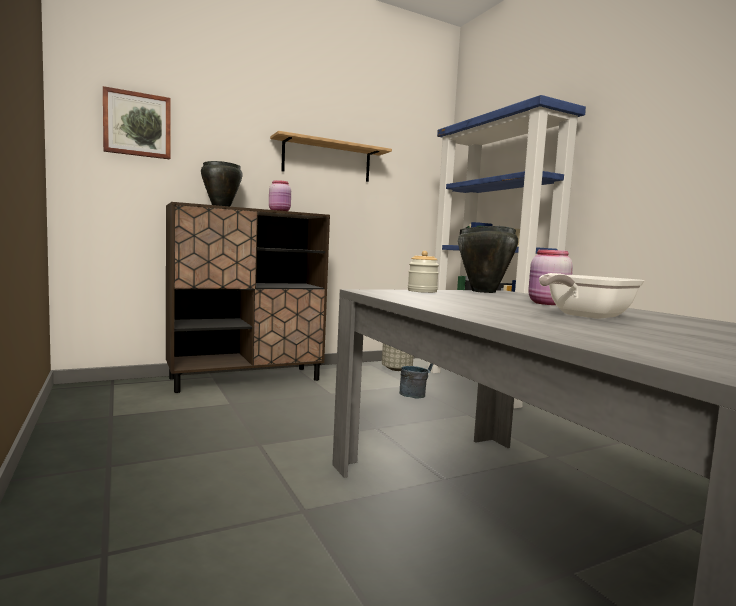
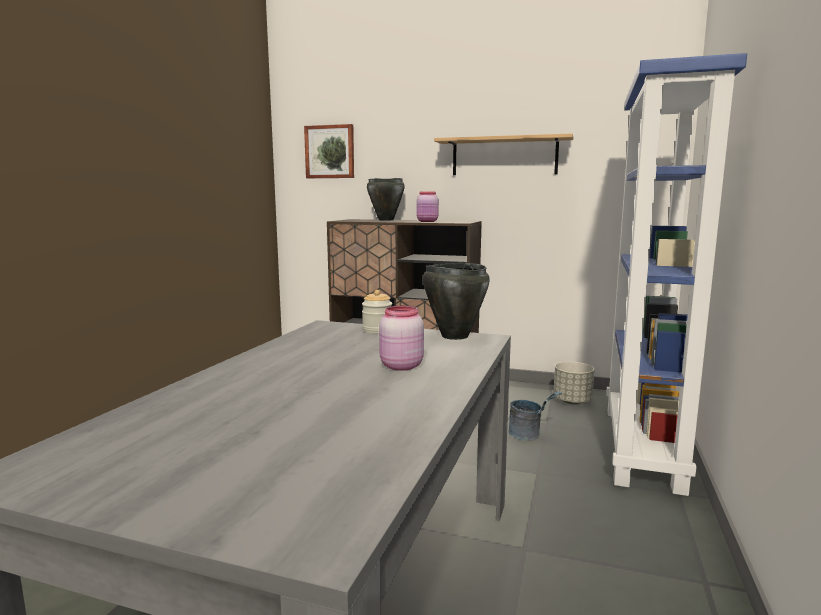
camera: 45 degrees right, 5 degrees up
(583, 316) = (313, 390): frying pan -> none

